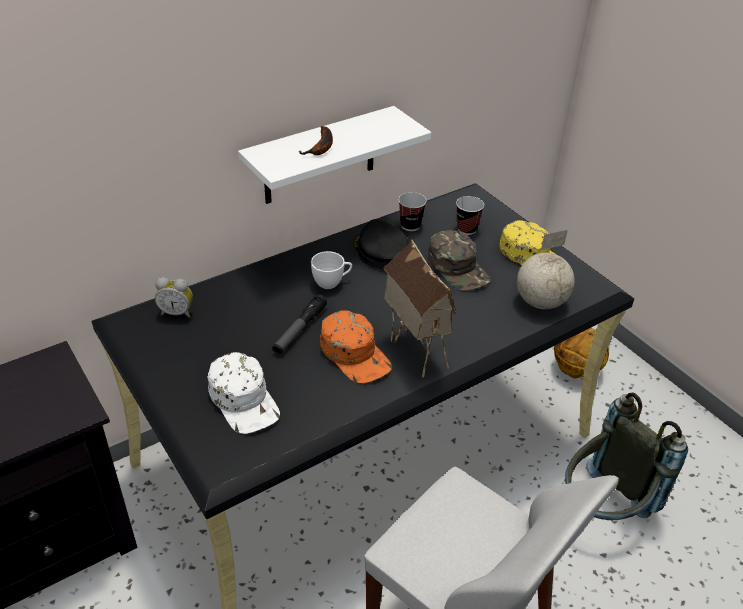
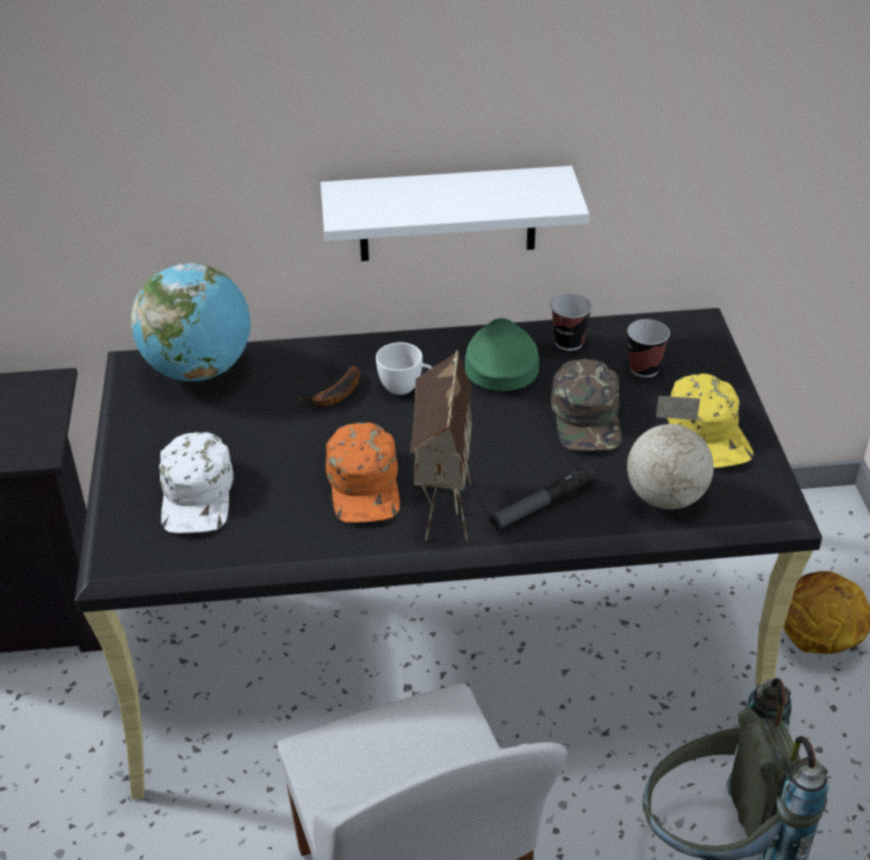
camera: 30 degrees right, 0 degrees up
(177, 312) = (199, 370): alarm clock -> globe
(299, 329) = (322, 433): flashlight -> flashlight (542, 506)
(321, 147) = (424, 201): banana -> banana (335, 396)
(380, 251) = (500, 364): black cap -> green cap

